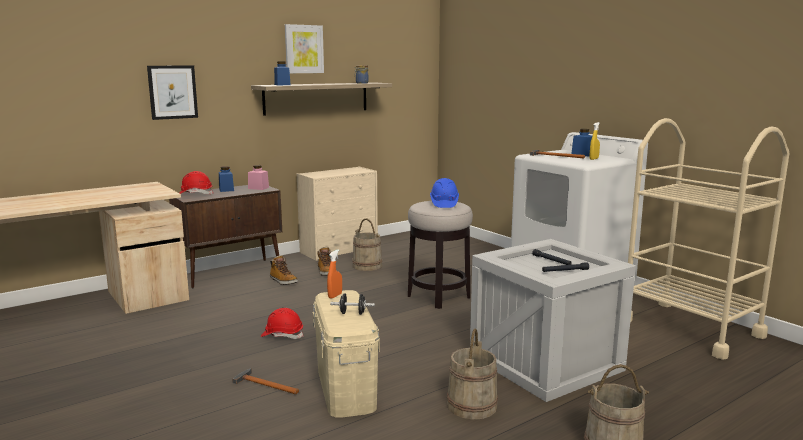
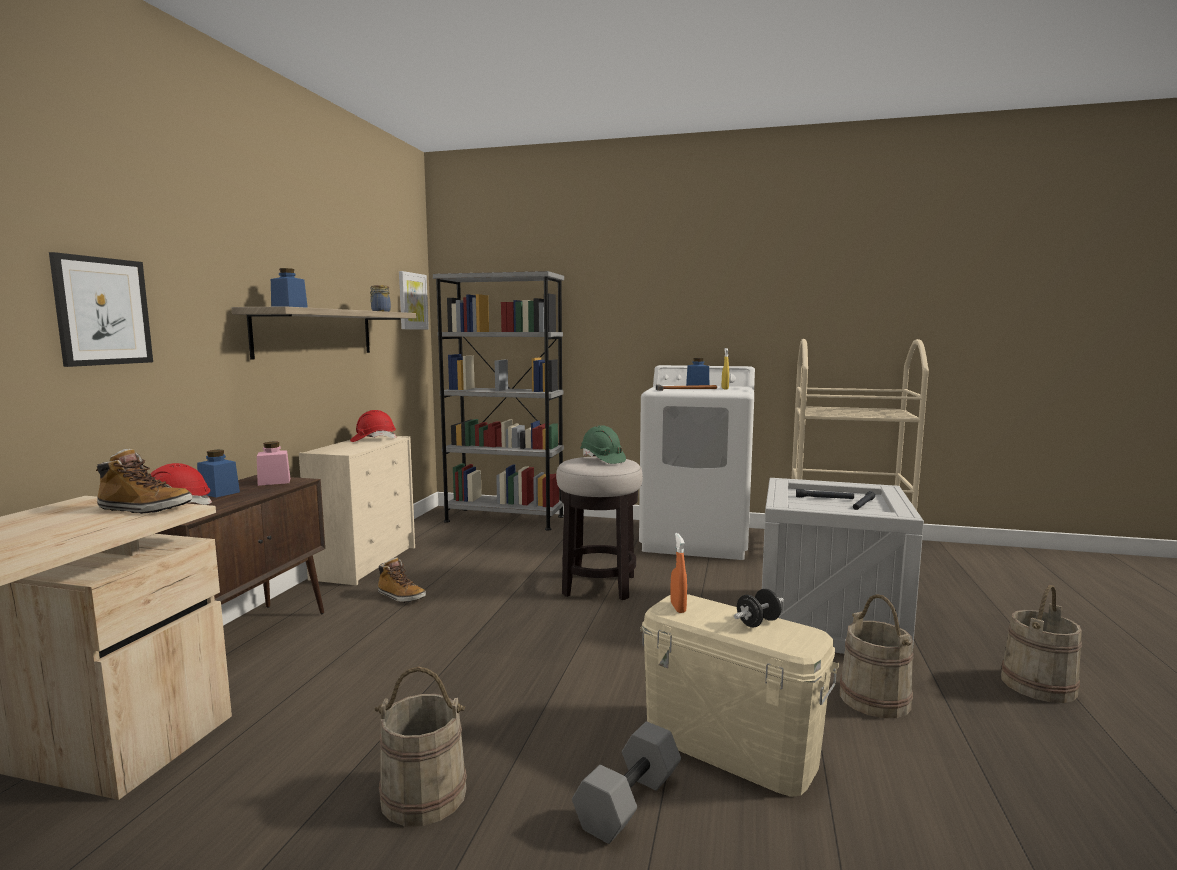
camera: 40 degrees left, 5 degrees down
(265, 384) = (627, 800): hammer -> grey dumbbell
(282, 335) = (507, 709): red hard hat -> red hard hat (373, 439)
(283, 281) = (358, 629): boot -> boot (144, 509)
(304, 49) = (297, 255): picture -> picture (412, 301)
(367, 266) = (443, 573): beige bucket -> beige bucket (424, 794)
(444, 203) = (602, 459): blue hard hat -> green hard hat
(461, 243) = (504, 519): none -> grey bookcase

